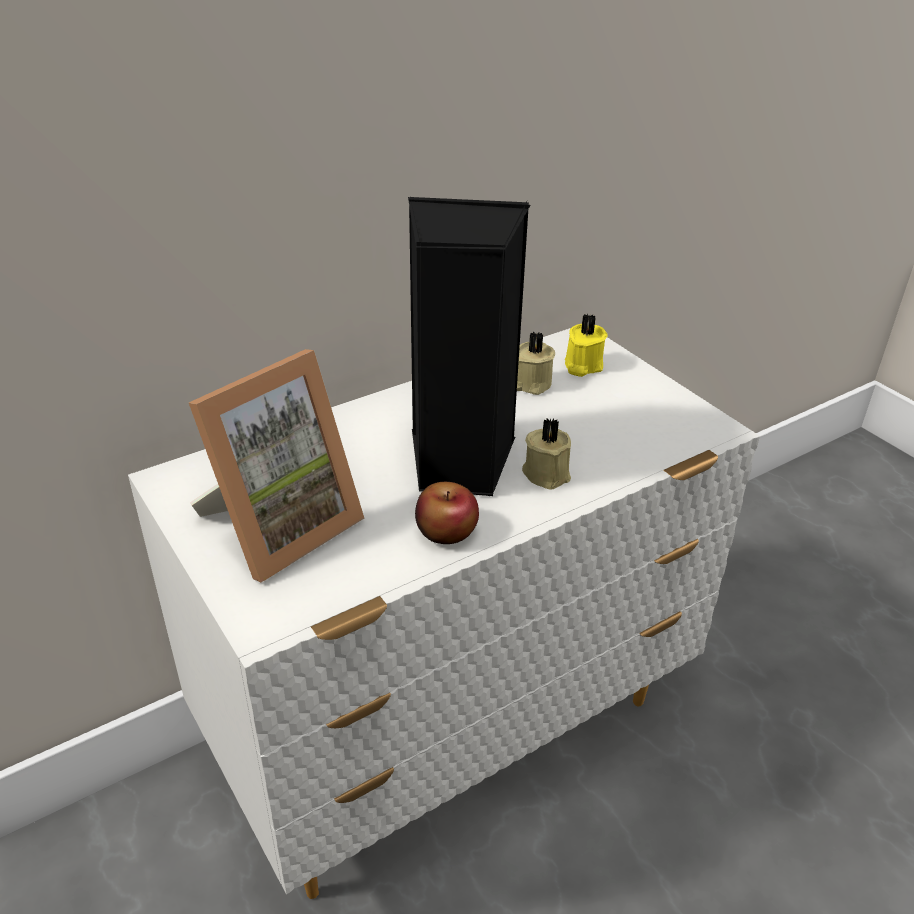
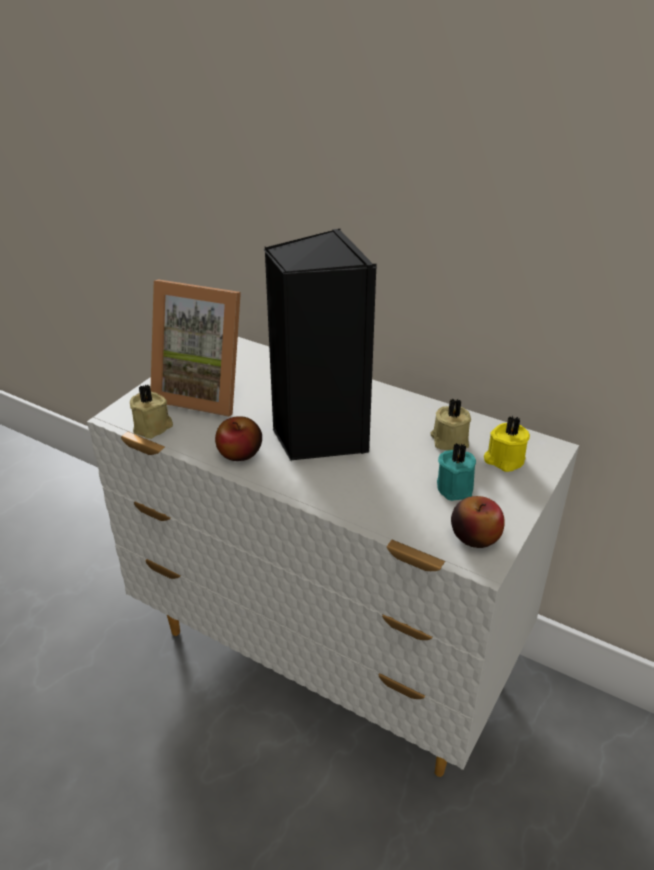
camera: 65 degrees right, 0 degrees up
(547, 473) = (338, 479): beige candle -> beige candle (153, 427)
(606, 405) = (456, 487): none -> turquoise candle
(684, 420) = (475, 536): none -> apple

